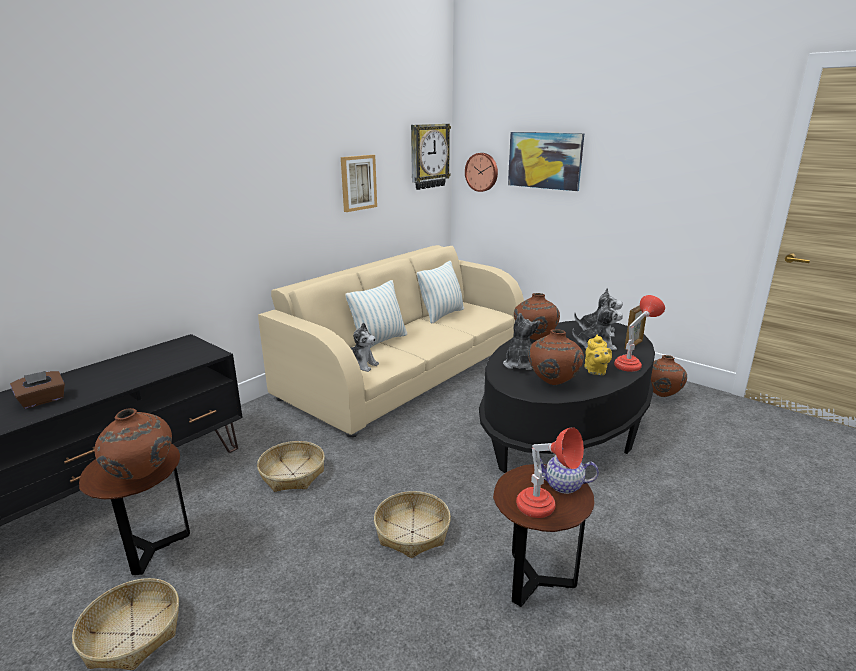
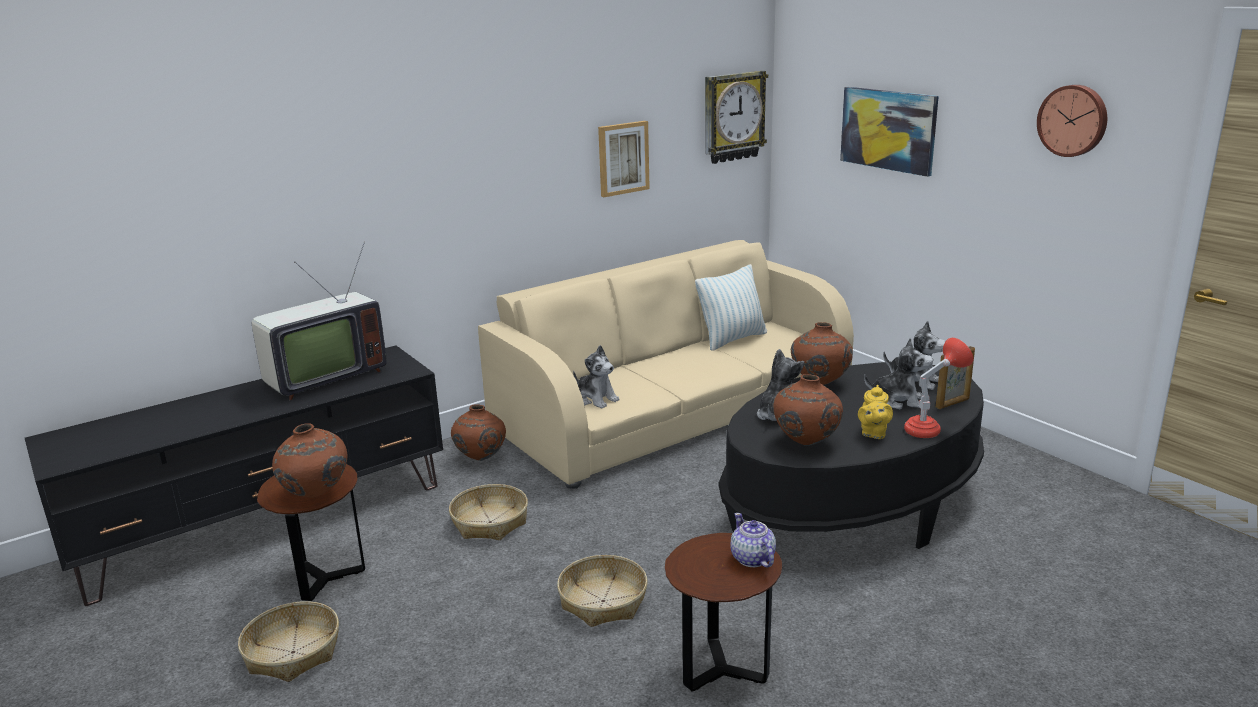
camera: 15 degrees right, 0 degrees up
(43, 400) = (233, 408): brown tissue box -> none
(129, 366) = (322, 378): none -> television
(379, 341) = (632, 370): pillow -> none
(482, 172) = (809, 139): wall clock -> wall clock (1073, 120)
(544, 512) = (712, 582): red table lamp -> none
(564, 485) = (752, 559): teapot -> teapot turned 45 degrees clockwise
(660, 395) = (1017, 479): brown vase -> brown vase (481, 458)

